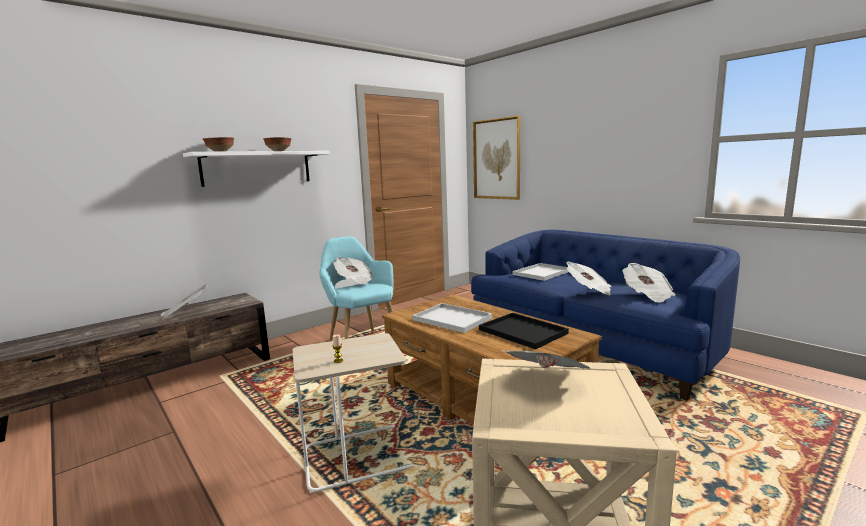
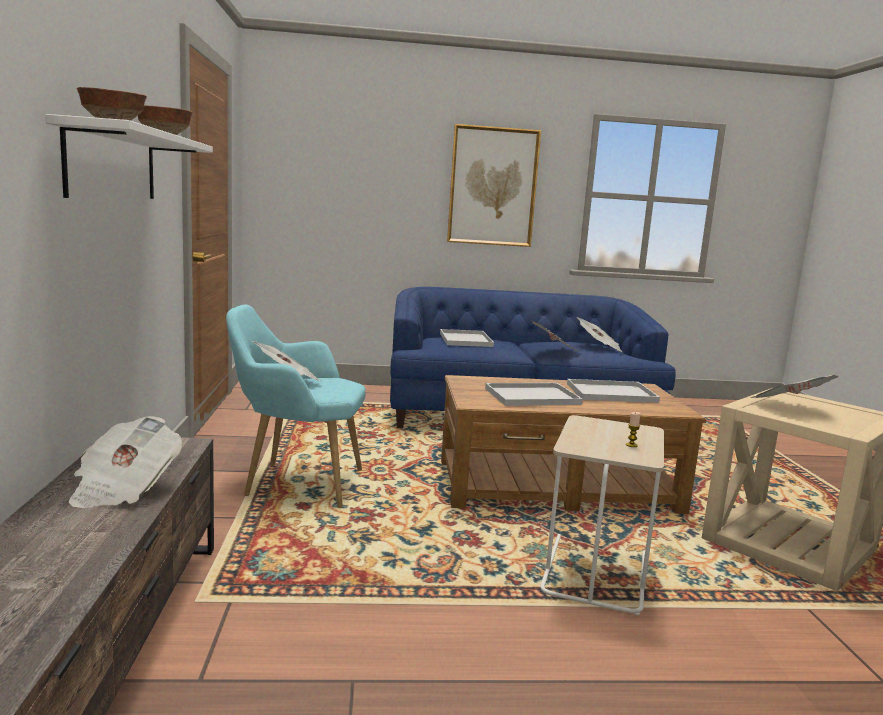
camera: 55 degrees left, 0 degrees up
(496, 159) = (305, 184): picture -> picture (492, 186)
(524, 332) = (612, 393): black tray -> white tray

